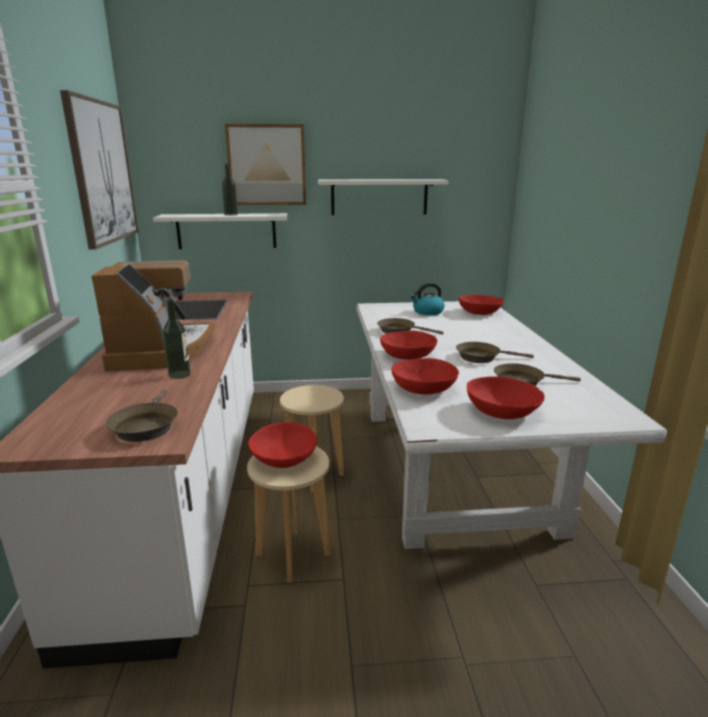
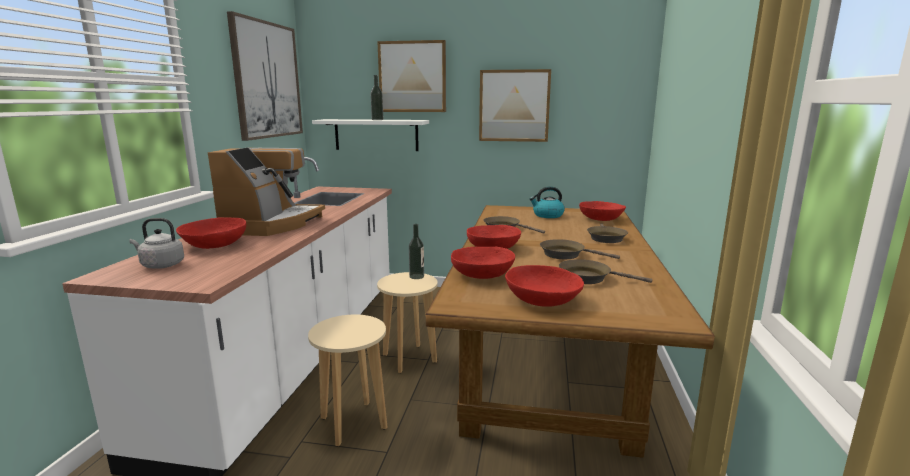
camera: 15 degrees right, 5 degrees down
(83, 422) = (160, 265): none -> grey kettle
(145, 426) = (202, 272): brown frying pan -> brown frying pan (605, 238)
(179, 374) = (267, 241): bottle -> bottle (416, 276)
(284, 458) = (346, 326): red bowl -> red bowl (215, 244)
(379, 197) = (514, 106): white shelf -> picture
(452, 465) = (547, 368): white dining table -> brown dining table

